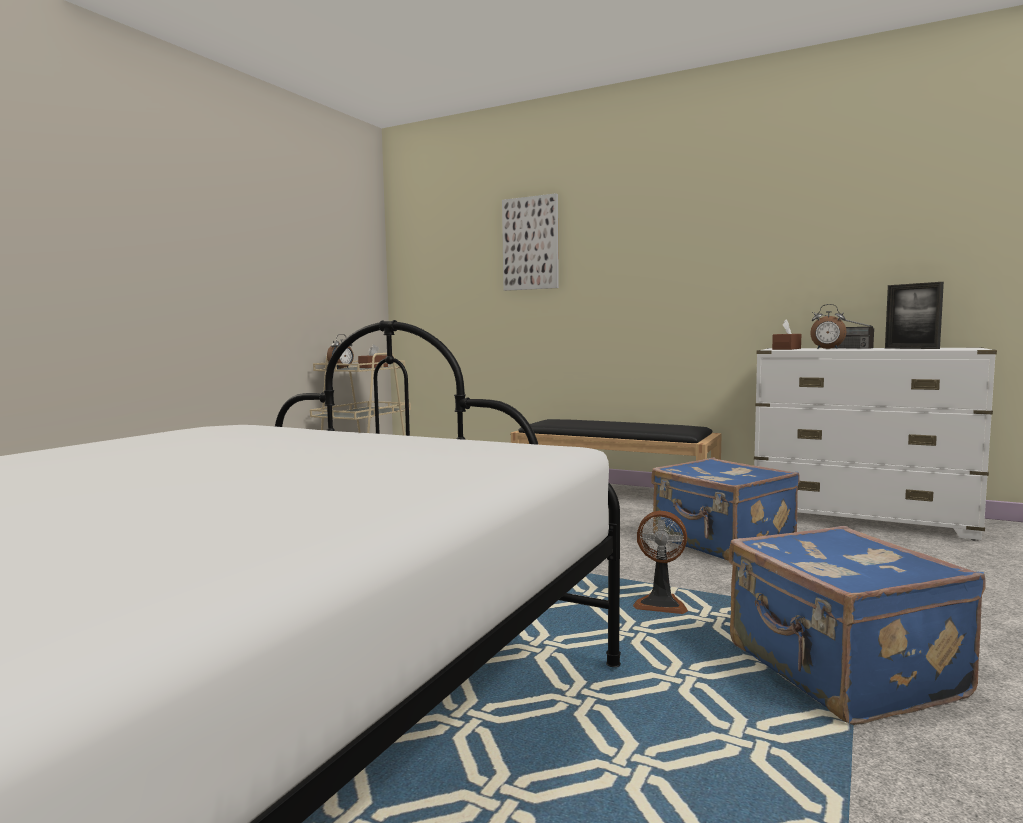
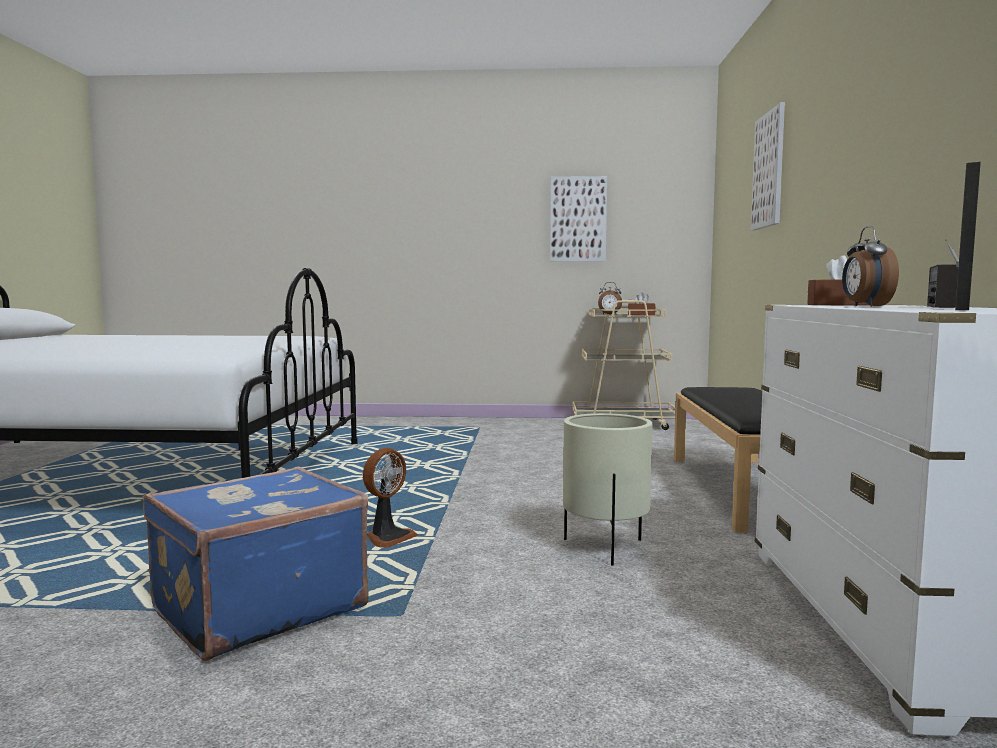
camera: 65 degrees right, 0 degrees up
(293, 263) = (578, 219): none -> picture
(661, 604) = (388, 538): fan -> fan turned 135 degrees counterclockwise
(722, 544) = (605, 548): blue suitcase -> beige planter

